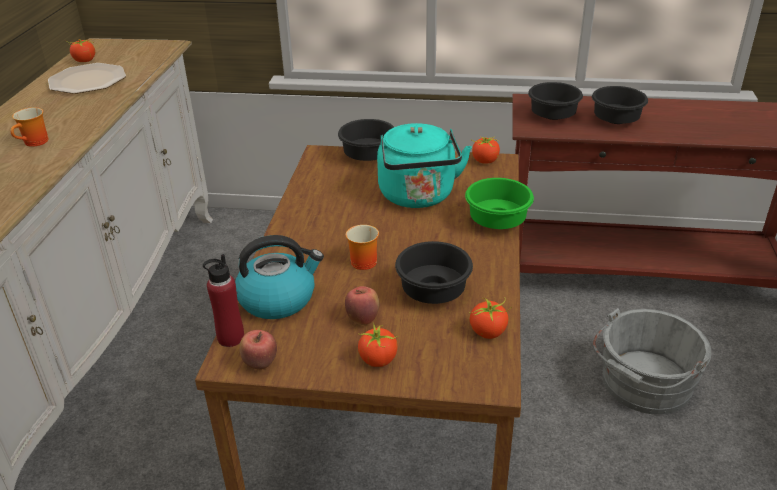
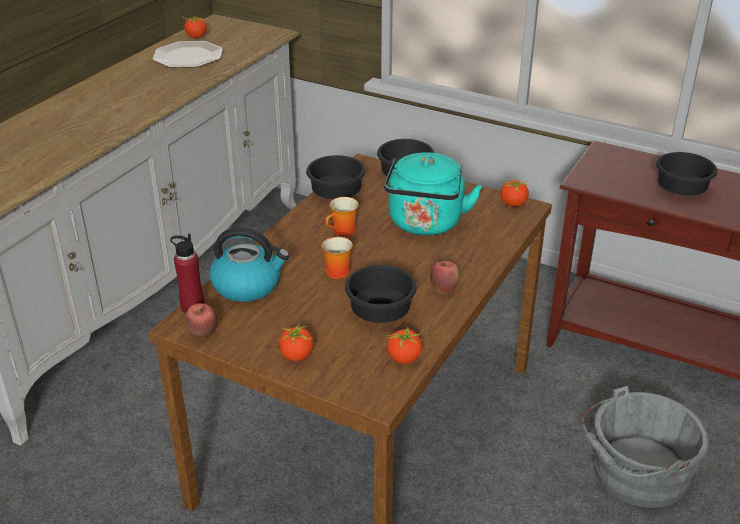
camera: 20 degrees right, 0 degrees up
(35, 143) = (116, 107): mug -> mug (343, 232)
(363, 319) = (306, 320): apple -> apple (444, 289)
(498, 220) = (484, 263): green bowl -> none
(552, 117) = (616, 173): black bowl -> black bowl (335, 195)

